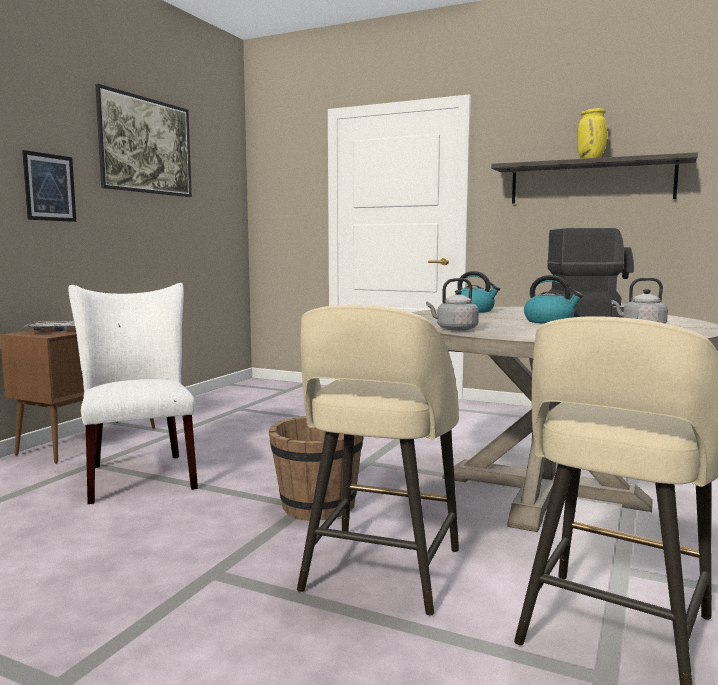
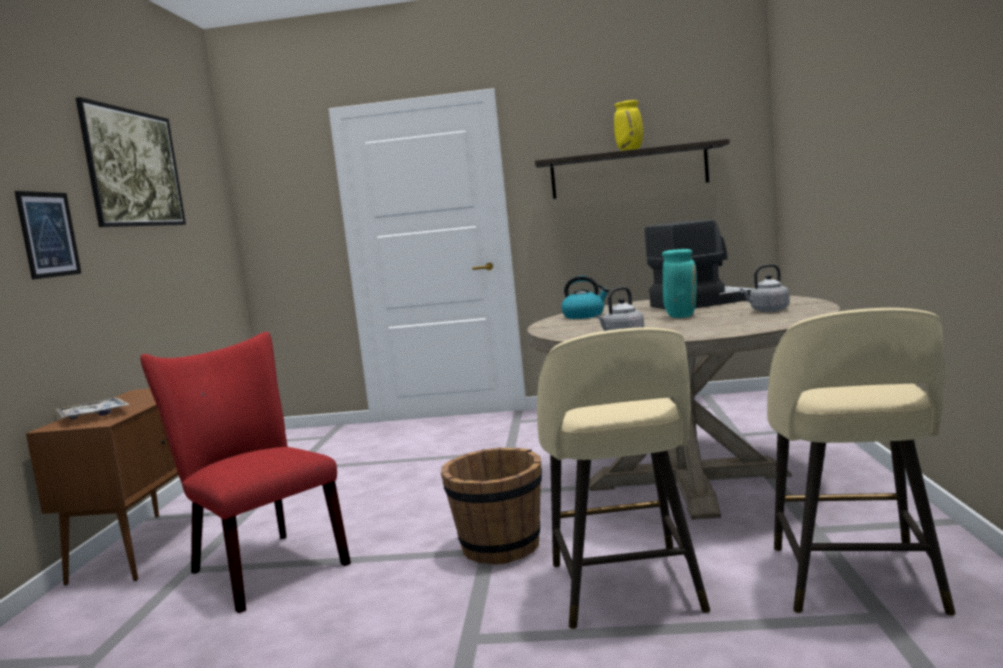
camera: 20 degrees left, 0 degrees up
(139, 474) = (261, 566): white chair -> red chair
(549, 321) = (680, 316): kettle -> turquoise vase

